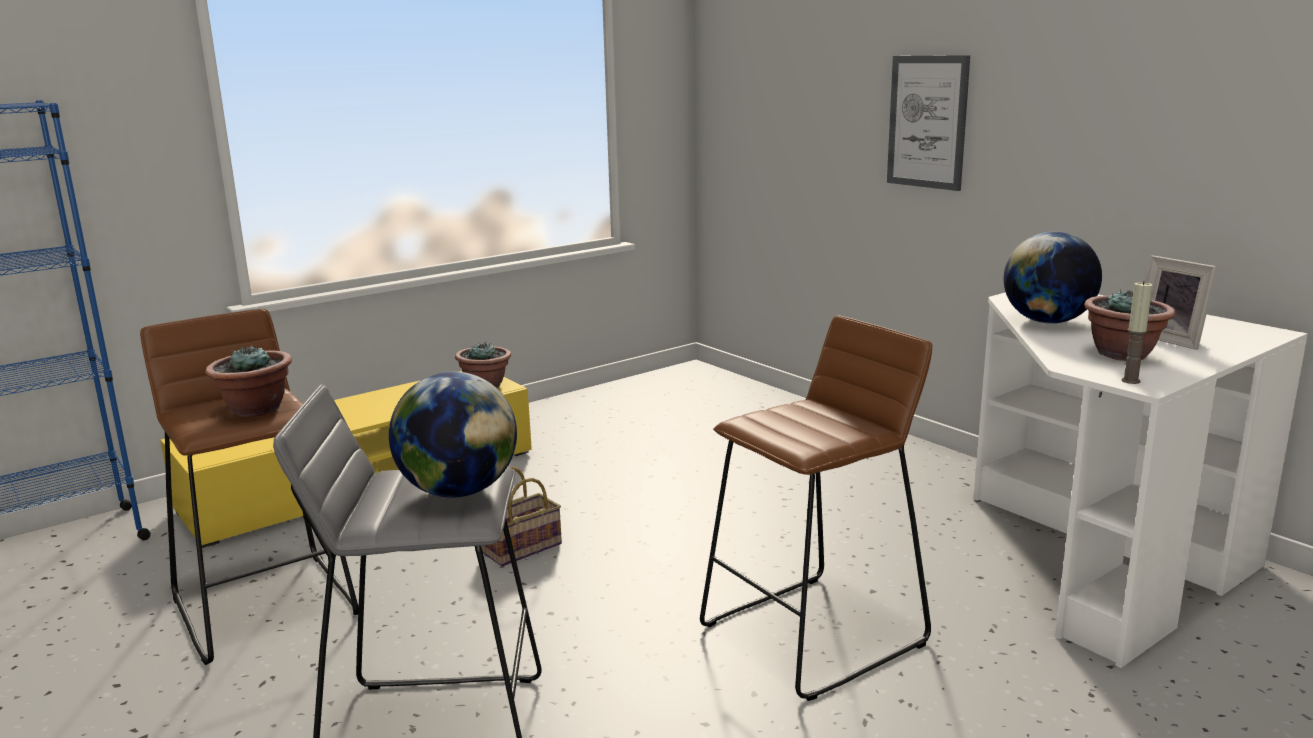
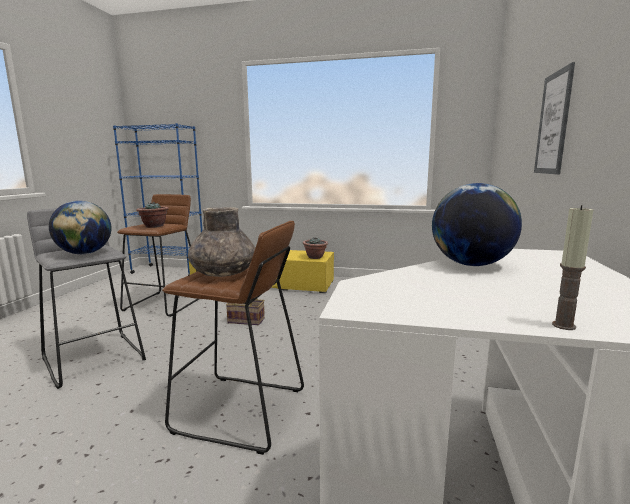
camera: 50 degrees right, 5 degrees down
(808, 423) = (223, 274): none -> grey vase
(1123, 355) = (432, 292): potted plant -> none
(1130, 381) = (355, 302): candle -> candle (564, 326)
(1172, 340) = (529, 300): picture frame -> none

